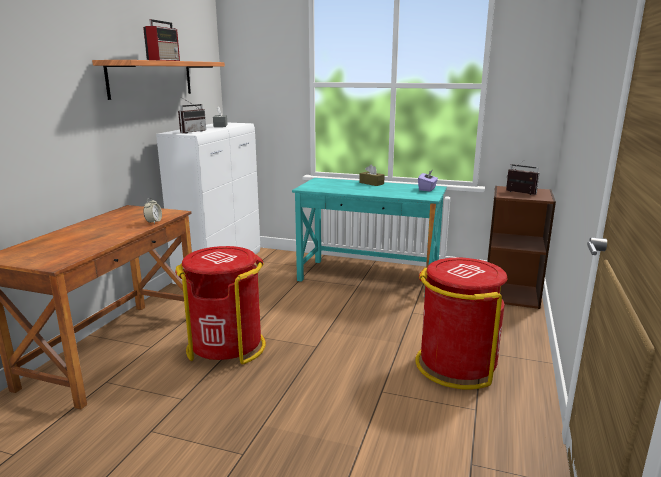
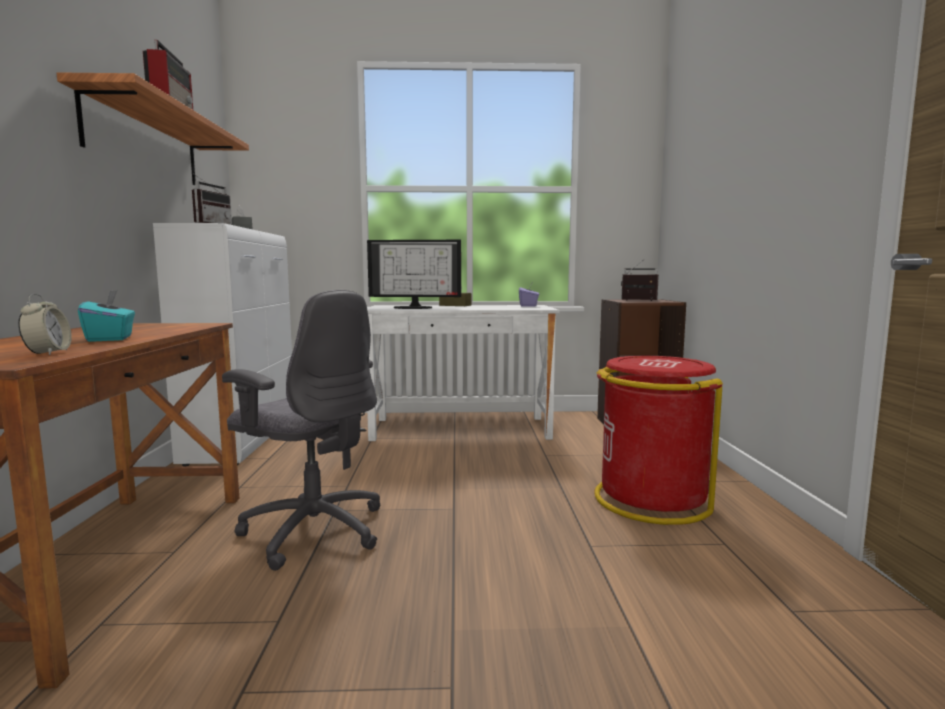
camera: 20 degrees left, 10 degrees down
(112, 234) = (111, 338): none -> turquoise tissue box
(153, 222) = (179, 329): alarm clock -> alarm clock (48, 353)
(226, 346) = (313, 530): red trash can -> grey office chair
(334, 187) = (414, 307): none -> monitor
(368, 278) = (460, 428): turquoise desk -> white desk

